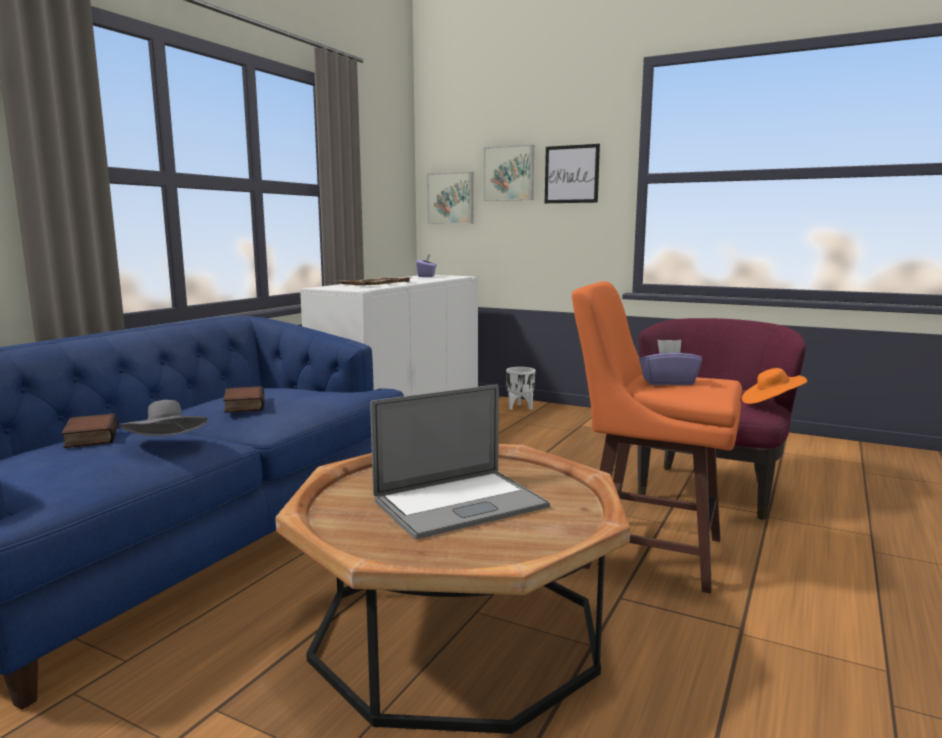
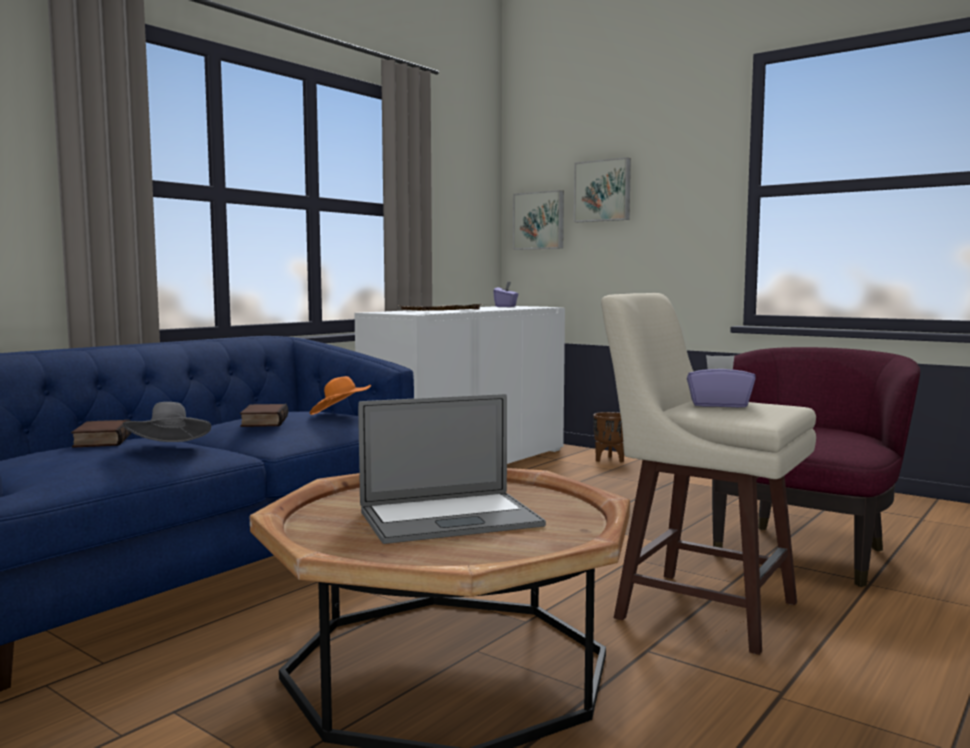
camera: 10 degrees right, 5 degrees down
(520, 407) = (610, 460): white planter -> brown planter
(571, 174) = (672, 189): picture -> none
(648, 551) = (701, 609): orange stool -> beige stool
(771, 403) = (873, 444): orange hat -> orange hat (341, 415)

